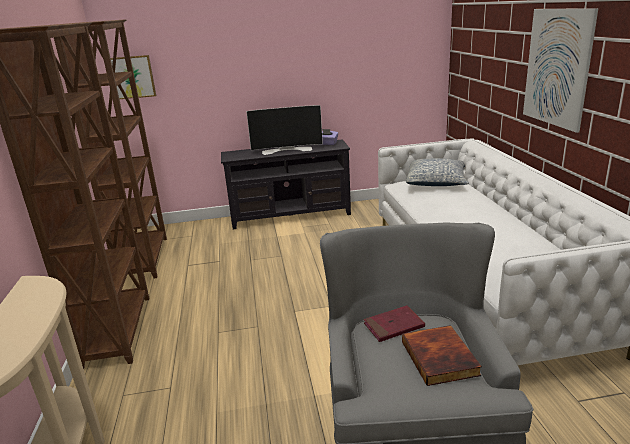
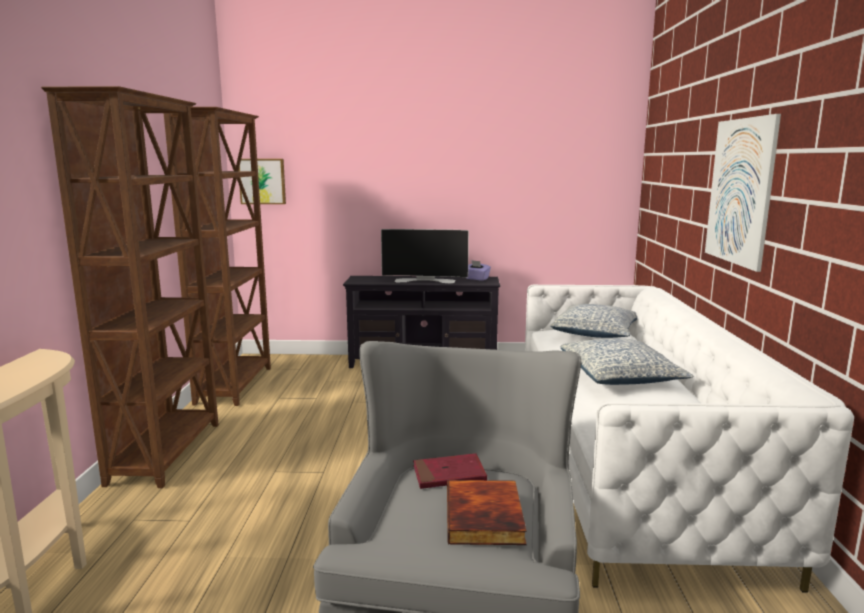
camera: 10 degrees right, 10 degrees down
(476, 221) = (620, 377): none -> pillow

